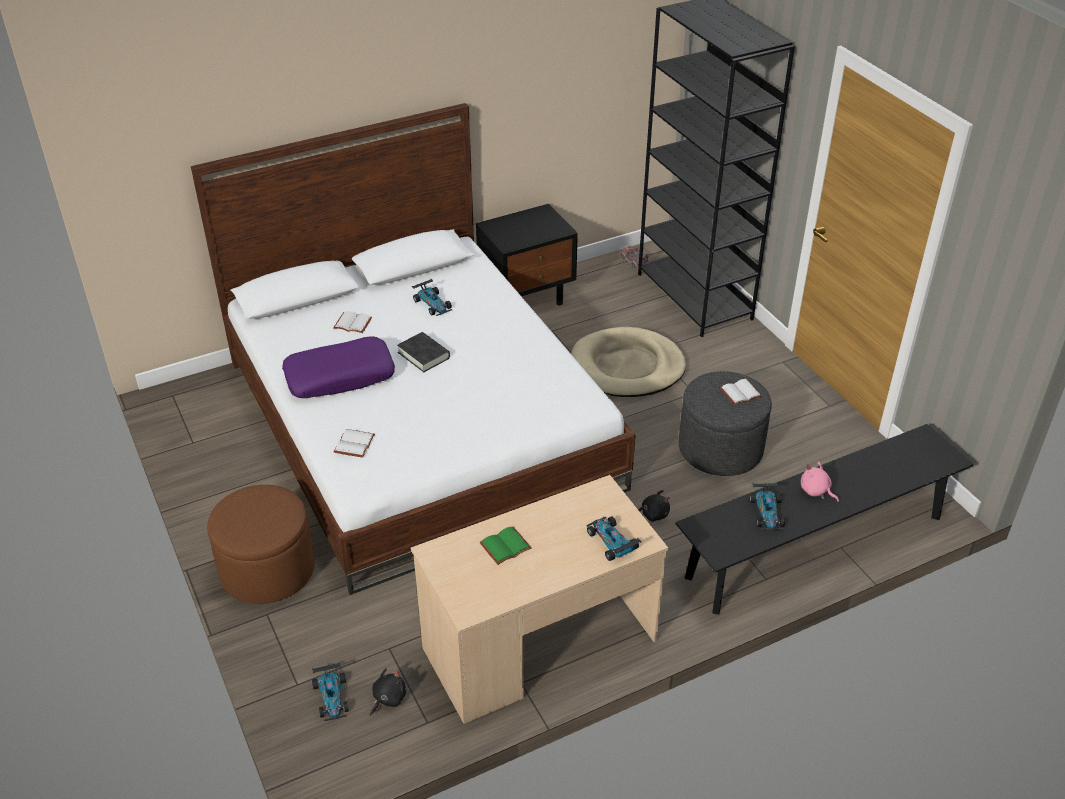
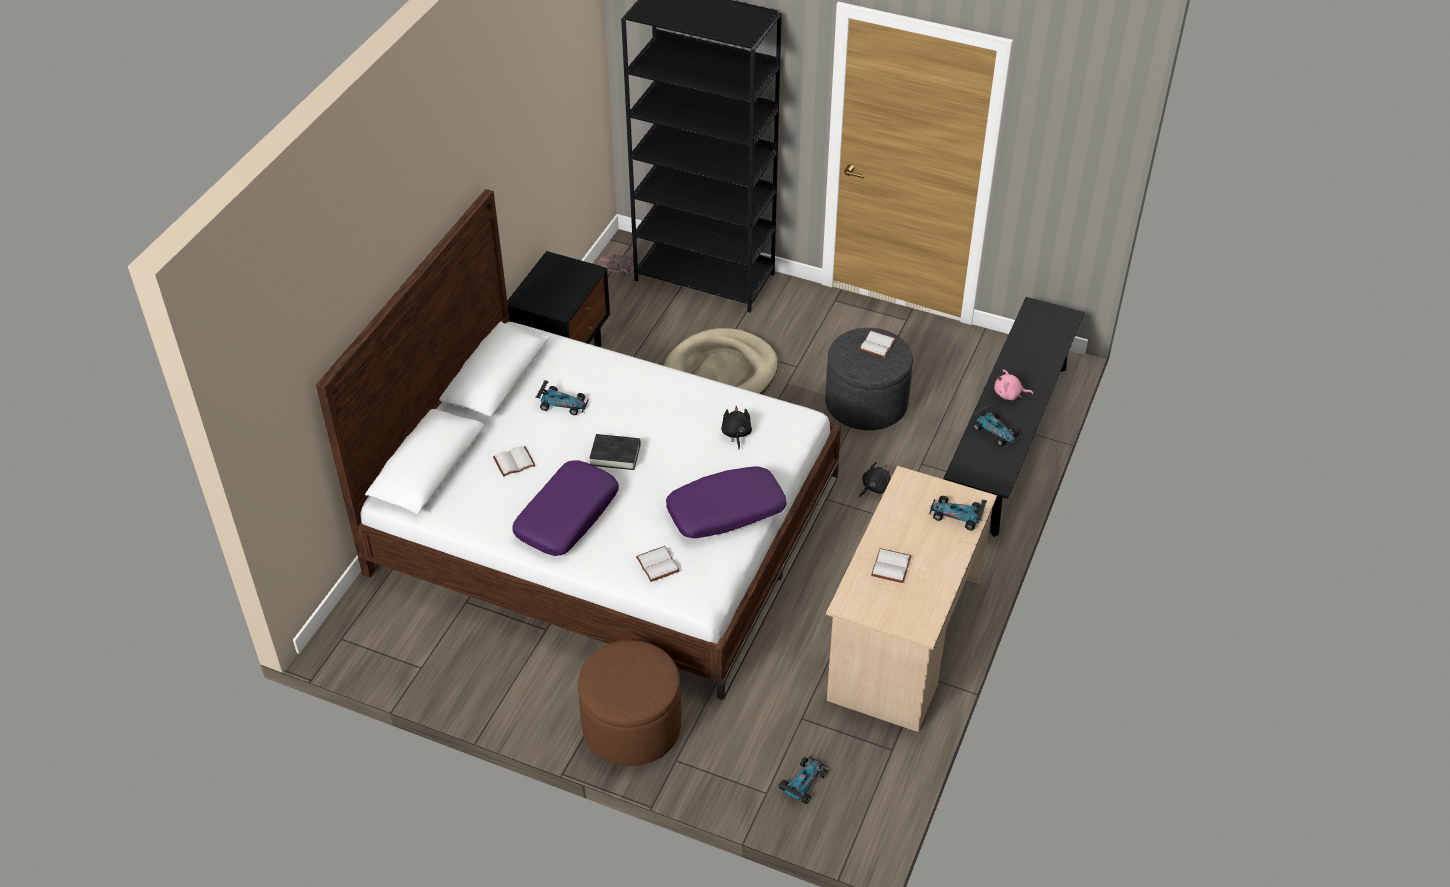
camera: 40 degrees left, 5 degrees up
(332, 697) = (803, 783): toy car -> toy car turned 90 degrees counterclockwise
(388, 698) = (845, 754): black plush toy -> black plush toy (736, 434)
(451, 438) = (726, 512): none -> purple pillow
(505, 547) = (892, 567): green book -> white book

